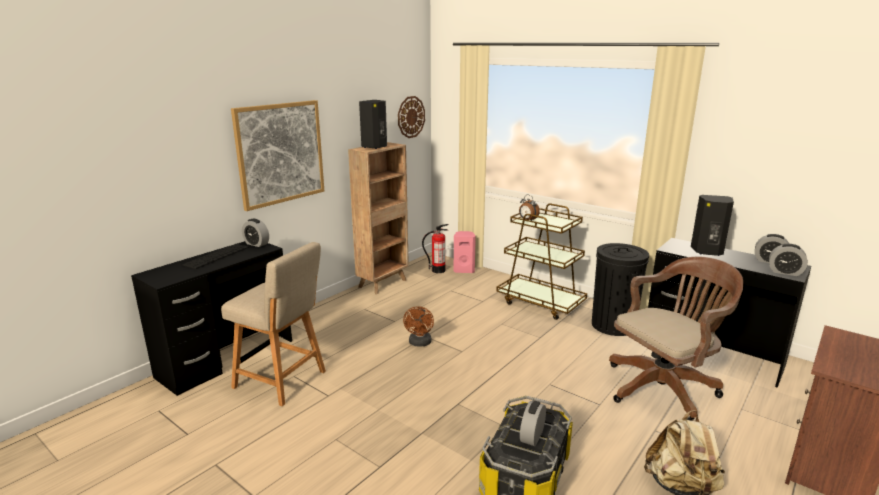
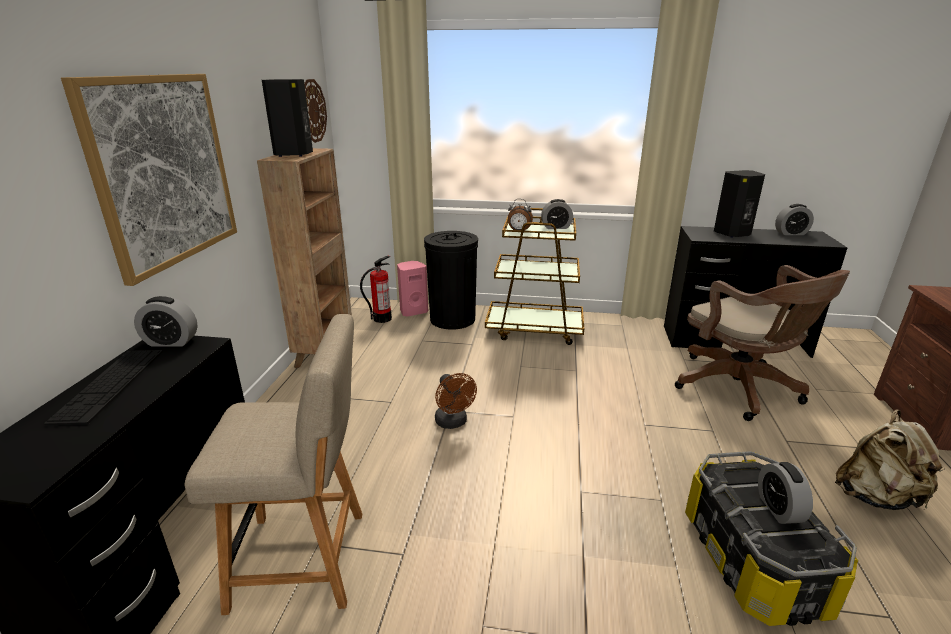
camera: 30 degrees left, 5 degrees up
(613, 325) = (627, 335): black trash can -> black trash can (452, 319)
(664, 387) = (740, 389): brown office chair -> brown office chair turned 120 degrees clockwise
(785, 272) = (819, 241): alarm clock -> alarm clock (556, 227)

